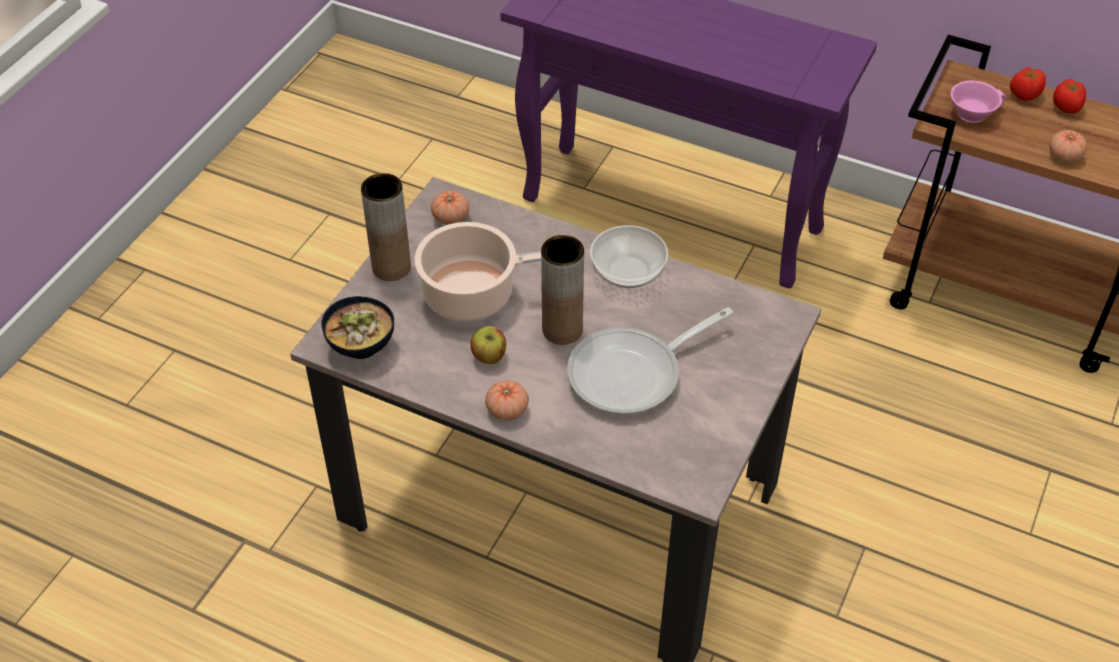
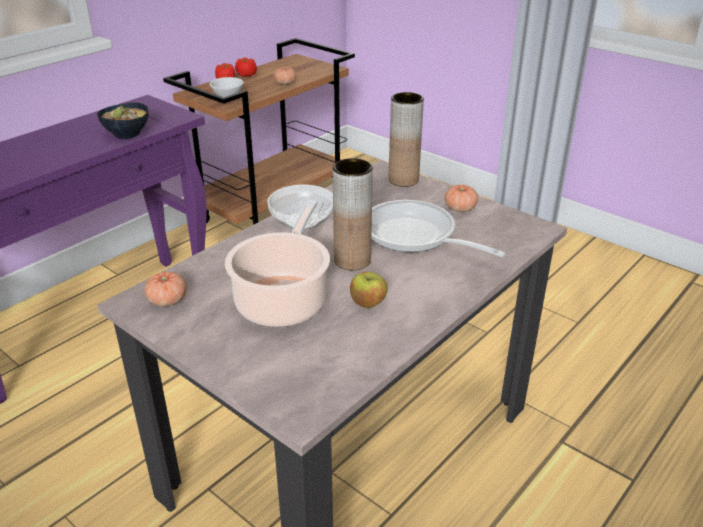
camera: 75 degrees left, 15 degrees down
(361, 344) = (315, 385): bowl -> bowl (126, 134)
(391, 267) = (211, 348): brown vase -> brown vase (403, 180)
(507, 410) = (436, 302): tomato -> tomato (460, 208)
(633, 374) = (415, 236): frying pan -> frying pan turned 150 degrees clockwise
(972, 111) = (226, 96): pink cup -> white cup

